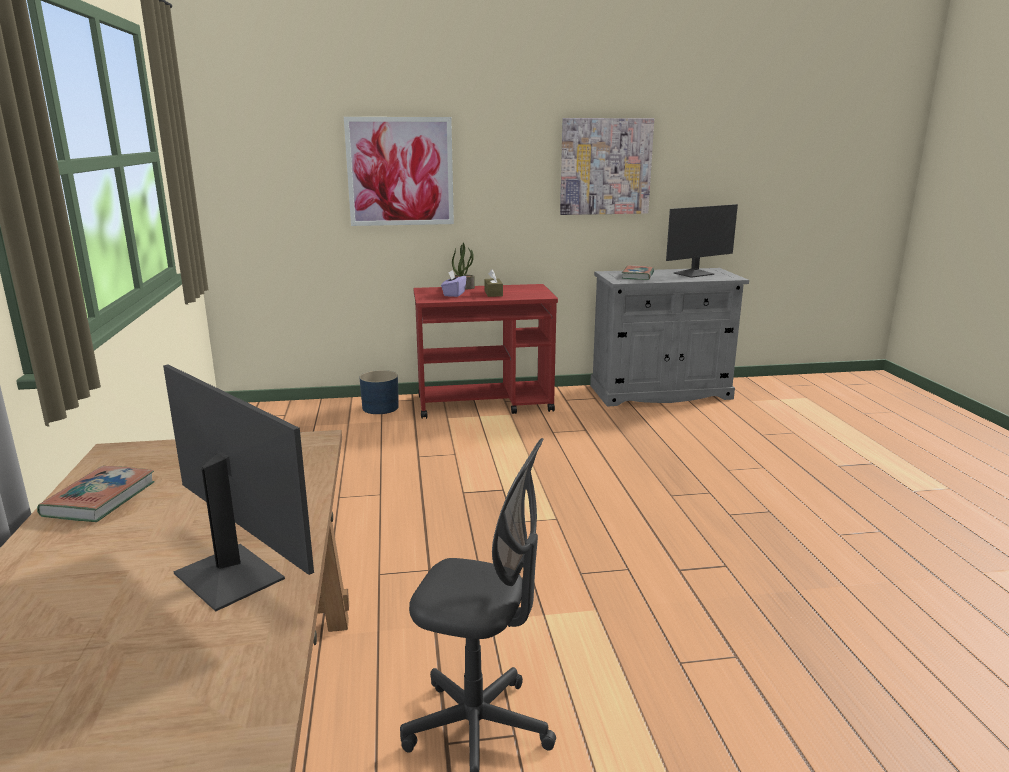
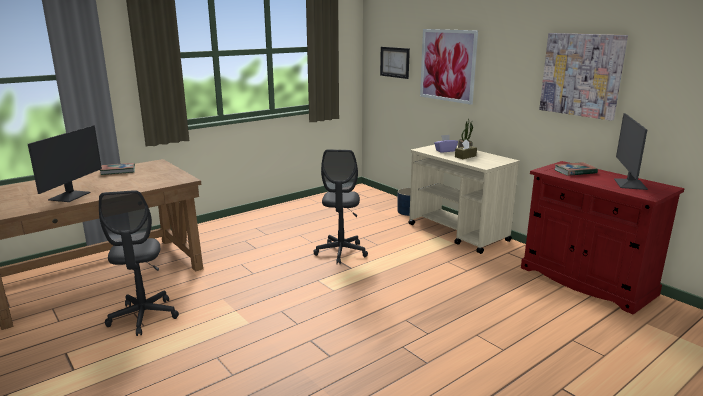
camera: 60 degrees right, 0 degrees up
(280, 176) = (394, 62): none -> picture
(446, 483) = (341, 252): none -> grey office chair
(485, 404) = (458, 233): red cart -> beige cart
(660, 392) = (586, 281): grey cabinet -> red cabinet
(694, 274) = (629, 184): monitor -> monitor turned 75 degrees clockwise

